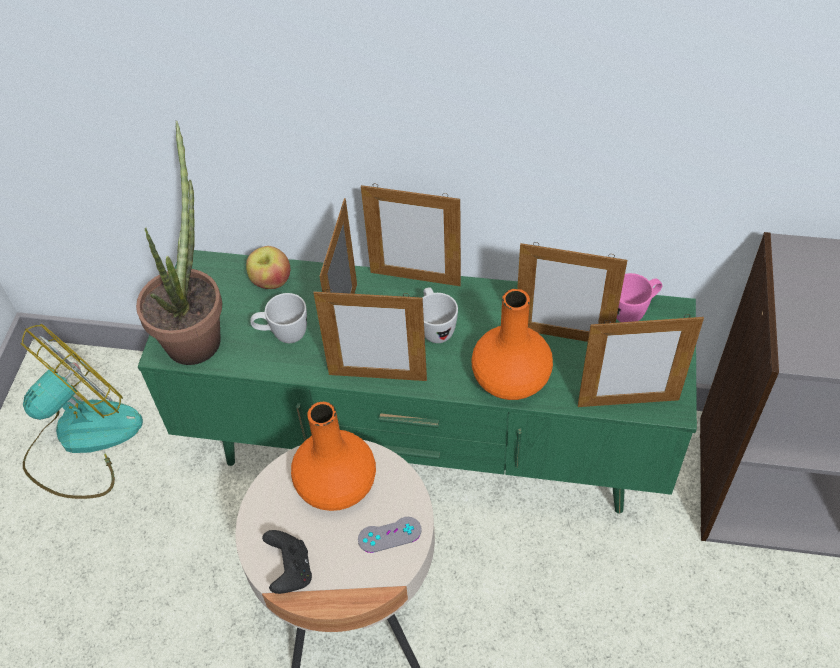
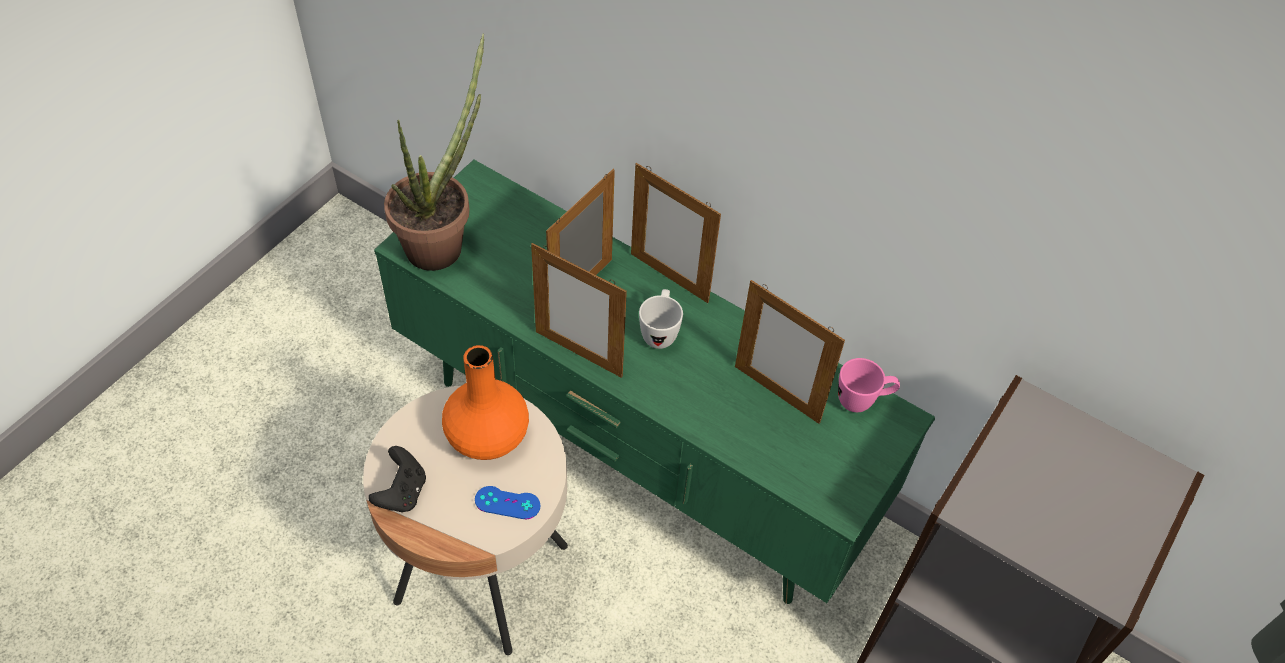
camera: 20 degrees right, 0 degrees up
(82, 440) = (330, 303): fan -> none
(271, 281) = (535, 223): apple -> none
(283, 335) = (516, 277): white mug -> none
(389, 535) = (507, 503): grey game controller -> blue game controller
(511, 379) = (702, 412): orange vase -> none
(628, 402) = (801, 485): picture frame -> none

